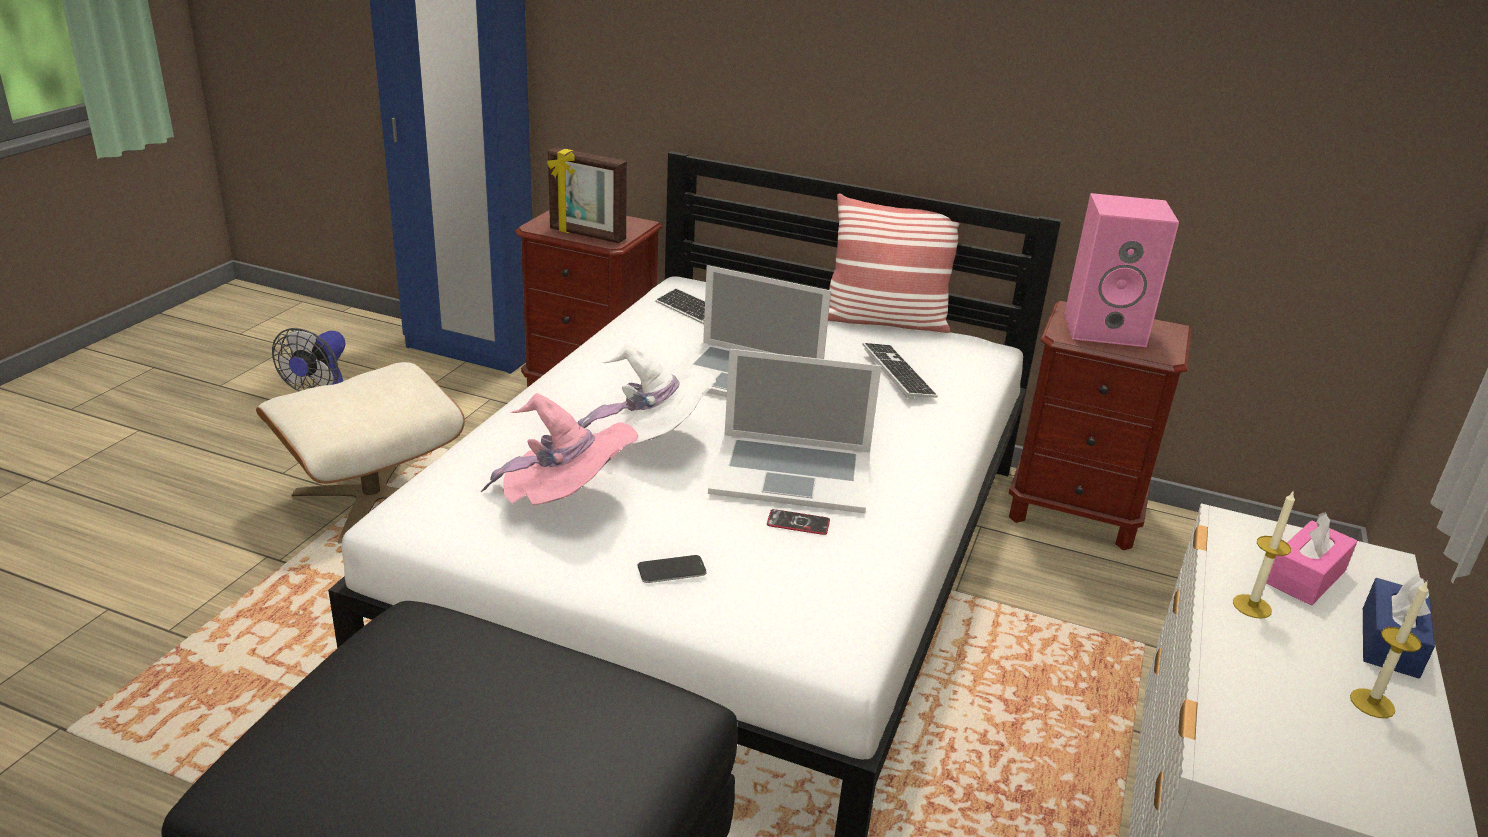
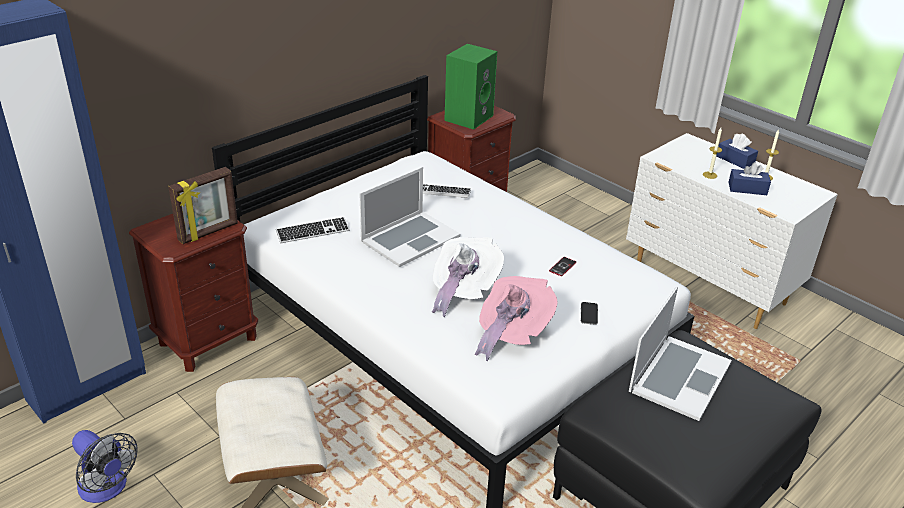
camera: 65 degrees left, 5 degrees up
(791, 472) = (518, 254): laptop -> laptop (679, 376)
(885, 321) = (370, 175): pillow -> none
(1106, 329) = (468, 117): pink speaker -> green speaker
(1265, 674) = (747, 189): none -> blue tissue box
(1305, 577) = (695, 158): pink tissue box -> none

